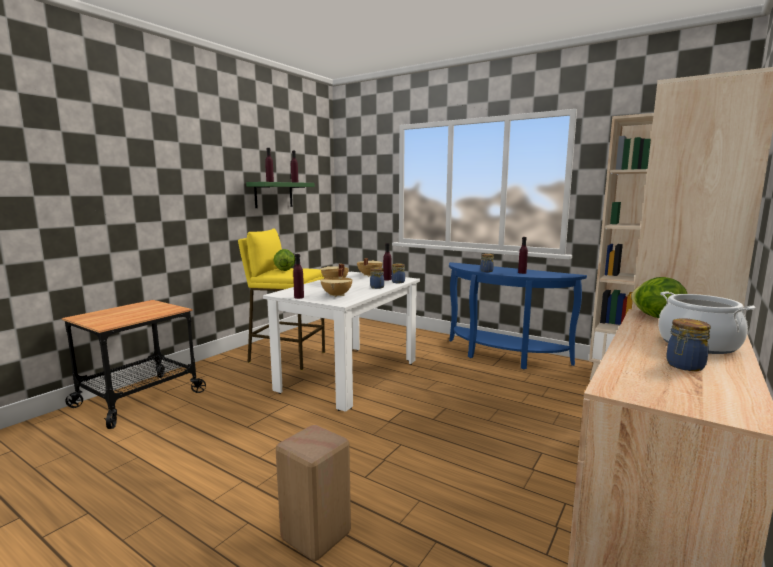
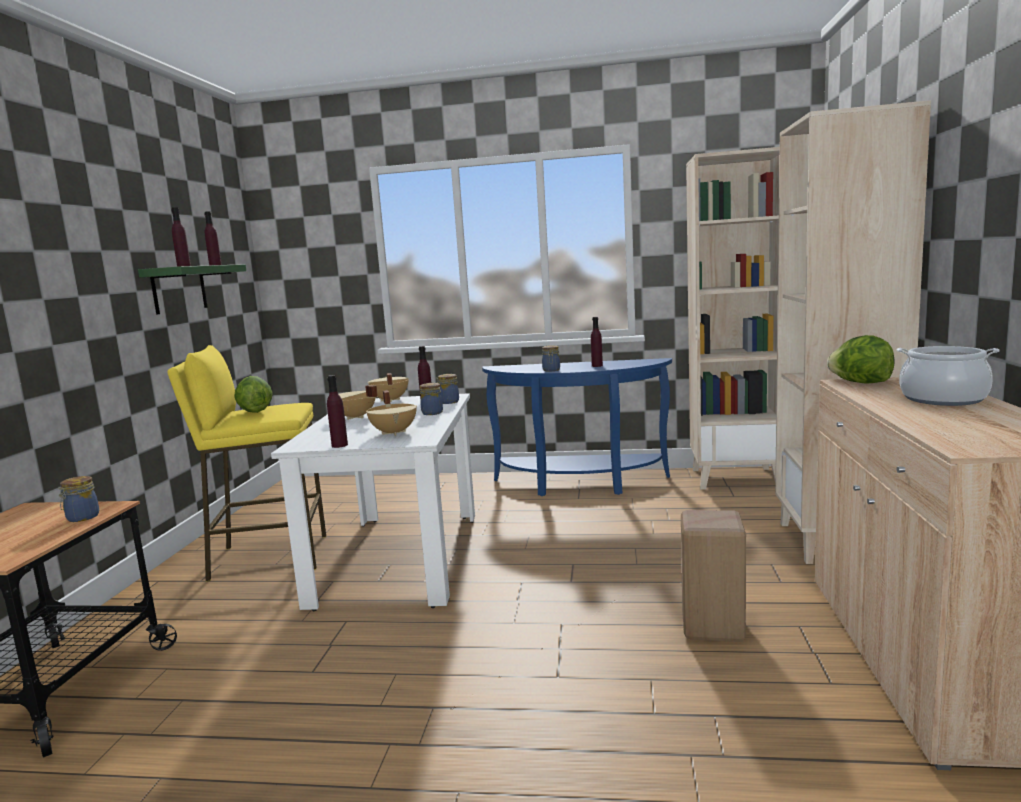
camera: 25 degrees left, 0 degrees up
(316, 537) = (571, 770): beige stool -> beige stool (714, 628)
(684, 366) = (972, 419): jar -> jar (81, 518)

